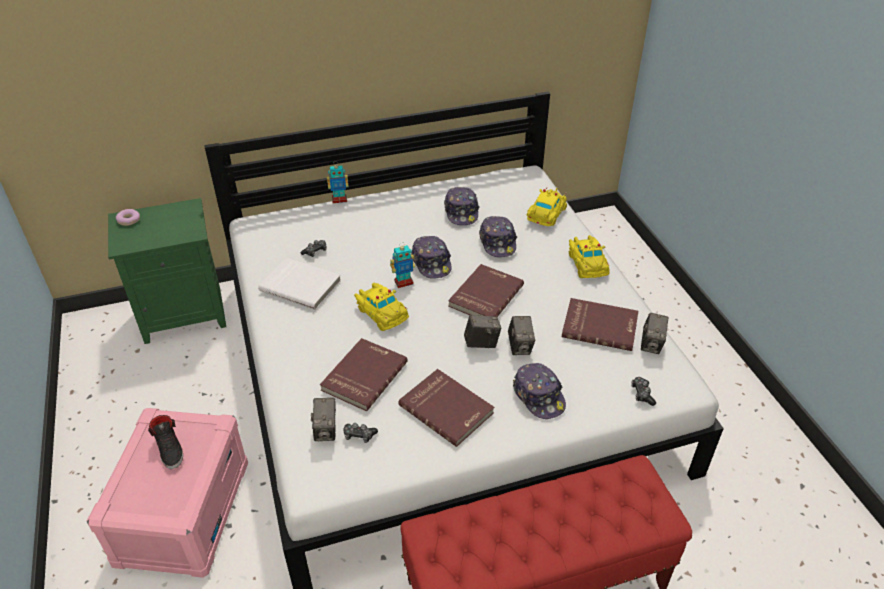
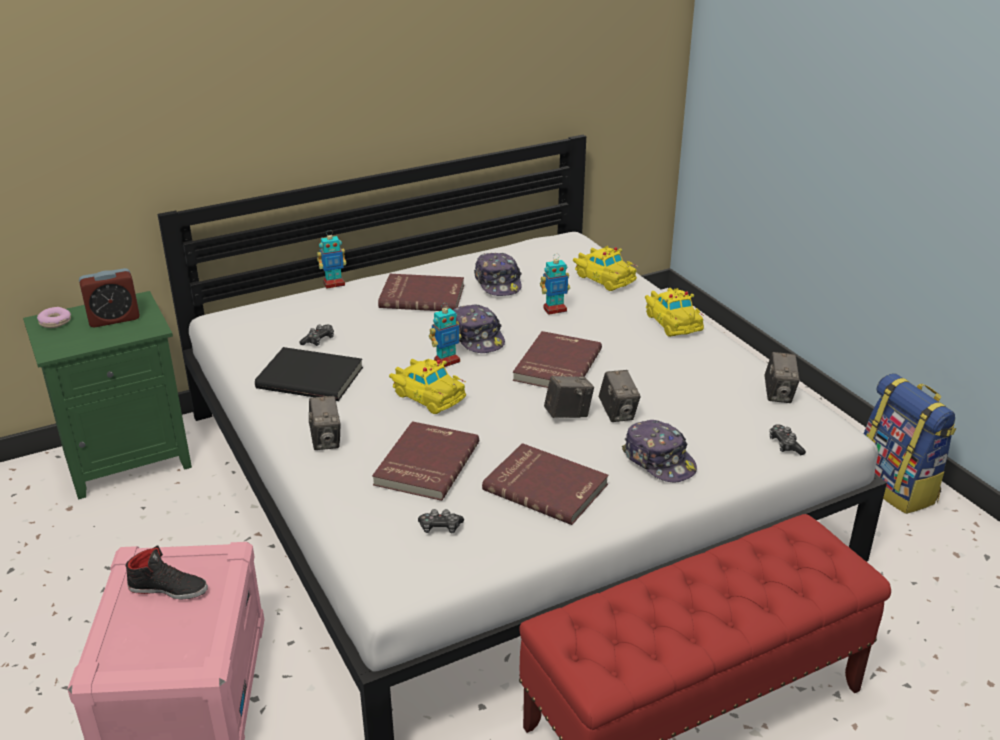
camera: 10 degrees left, 10 degrees down
(169, 222) = (114, 319): none -> alarm clock
(170, 448) = (168, 588): black shoe -> black shoe turned 45 degrees counterclockwise
(301, 285) = (311, 377): white book -> black book
(326, 430) = (394, 527): camera -> camera (326, 440)
(498, 242) = (554, 309): cap -> toy robot
(545, 215) = (604, 277): yellow toy car -> yellow toy car turned 120 degrees clockwise
(600, 326) = (709, 382): red book -> red book (422, 296)
(747, 412) = (897, 487): none -> backpack

